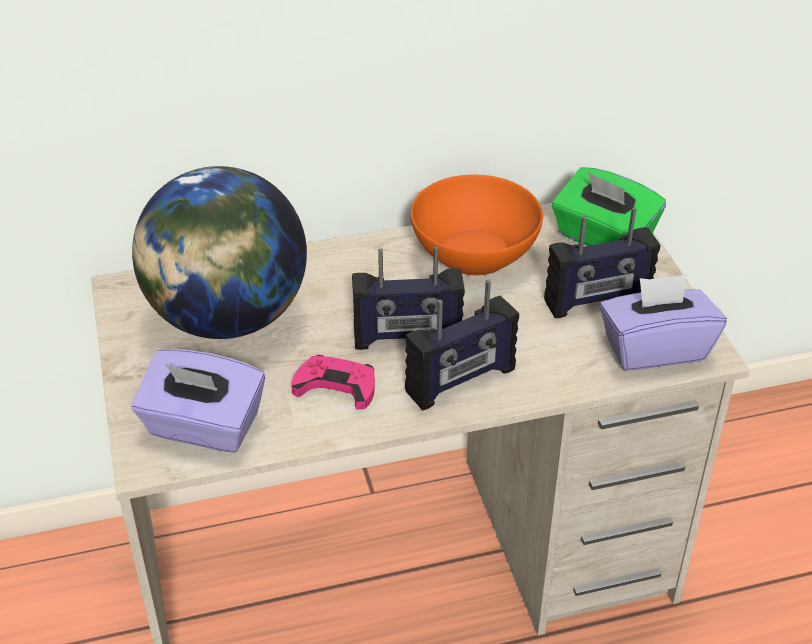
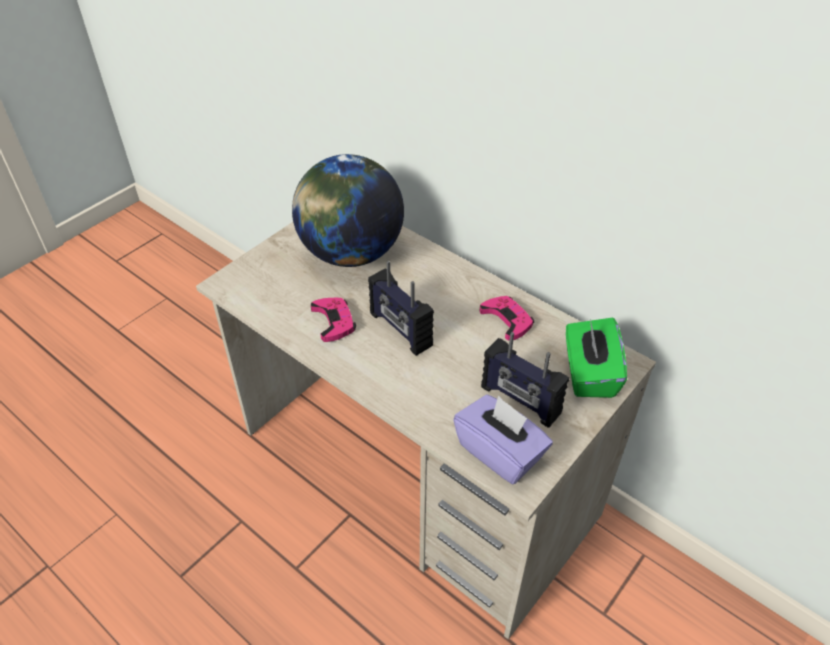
camera: 55 degrees right, 5 degrees up
(203, 427) = (262, 289): purple tissue box -> none
(461, 381) = (383, 371): radio -> none
(475, 252) = (507, 320): orange bowl -> pink game controller

